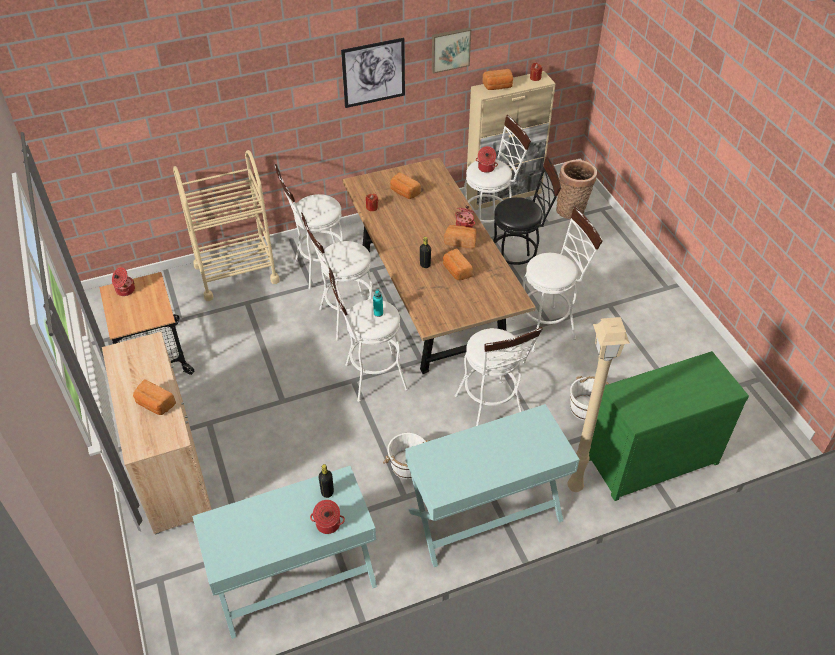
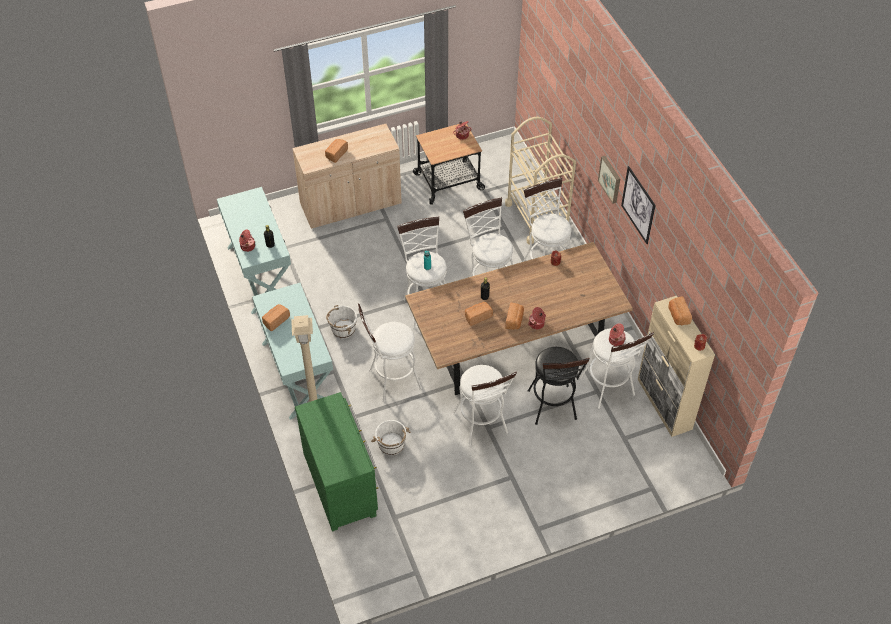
camera: 90 degrees right, 5 degrees up
(404, 192) = (577, 283): bread -> bread (275, 321)
(450, 49) = (674, 251): picture -> picture (610, 179)
(572, 210) = (647, 461): basket -> none

